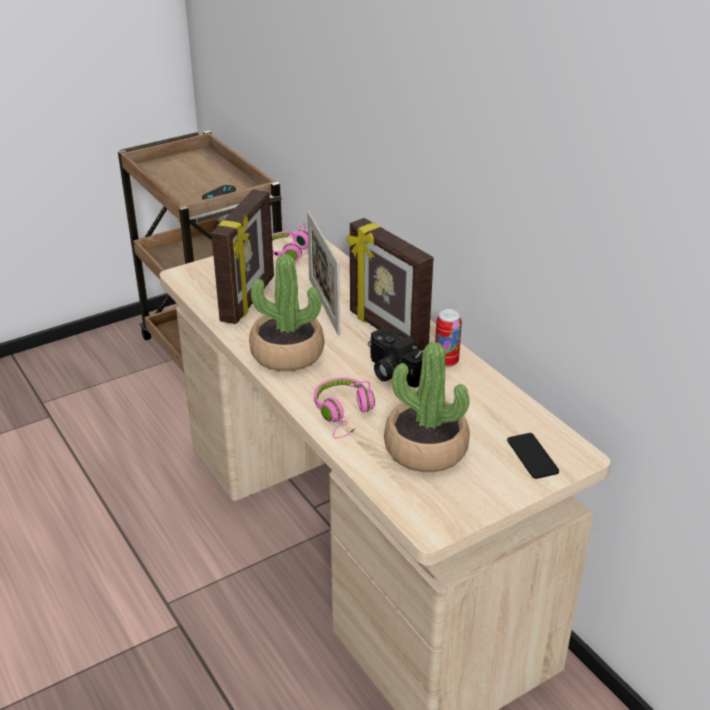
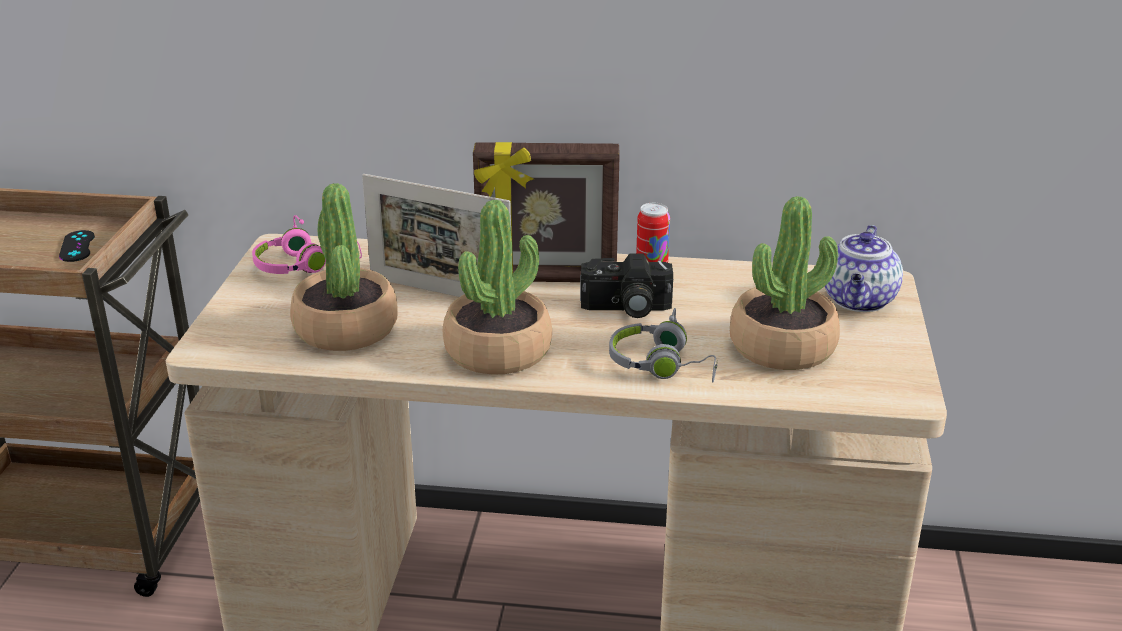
camera: 50 degrees left, 5 degrees down
(249, 299) = (345, 329): picture frame -> potted plant
(344, 414) = (662, 365): pink headphones -> grey headphones
(532, 456) = (859, 301): phone -> teapot

